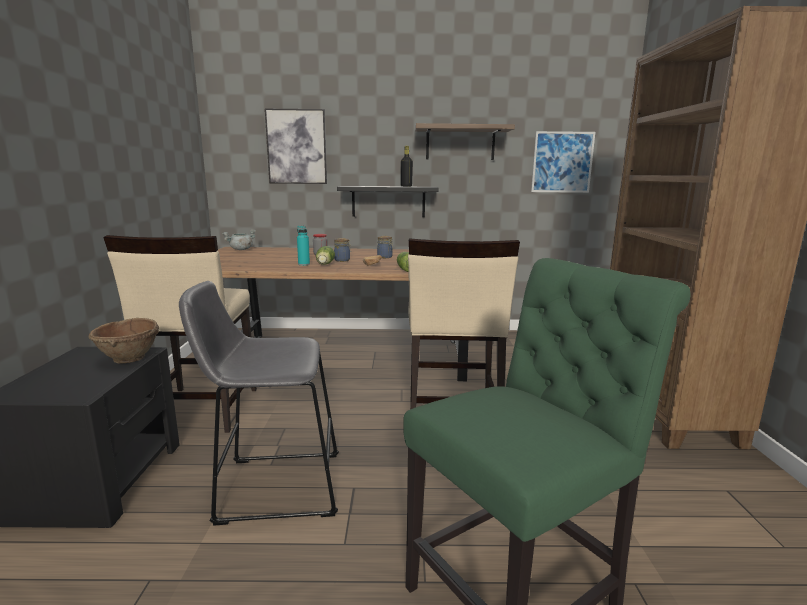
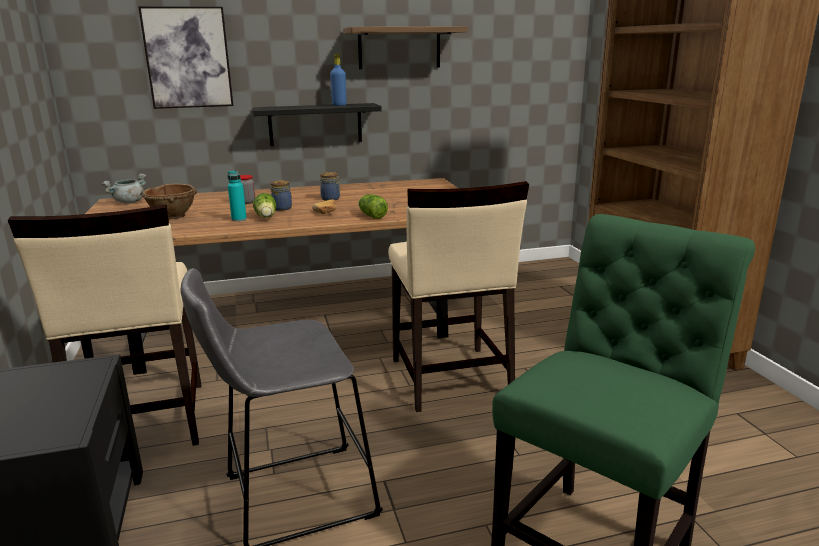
camera: 15 degrees left, 5 degrees up
(129, 359) = (83, 377): brown bowl -> brown bowl (173, 216)
(406, 186) = (339, 105): black bottle -> blue bottle
(562, 162) = (516, 67): picture -> none

